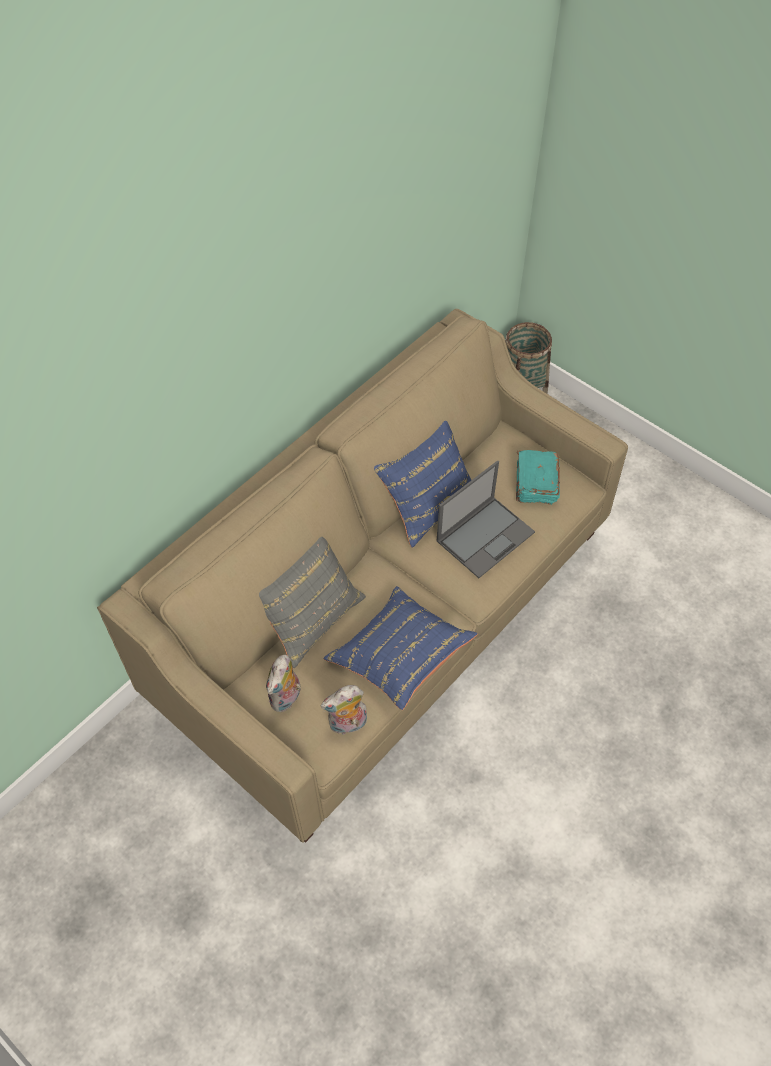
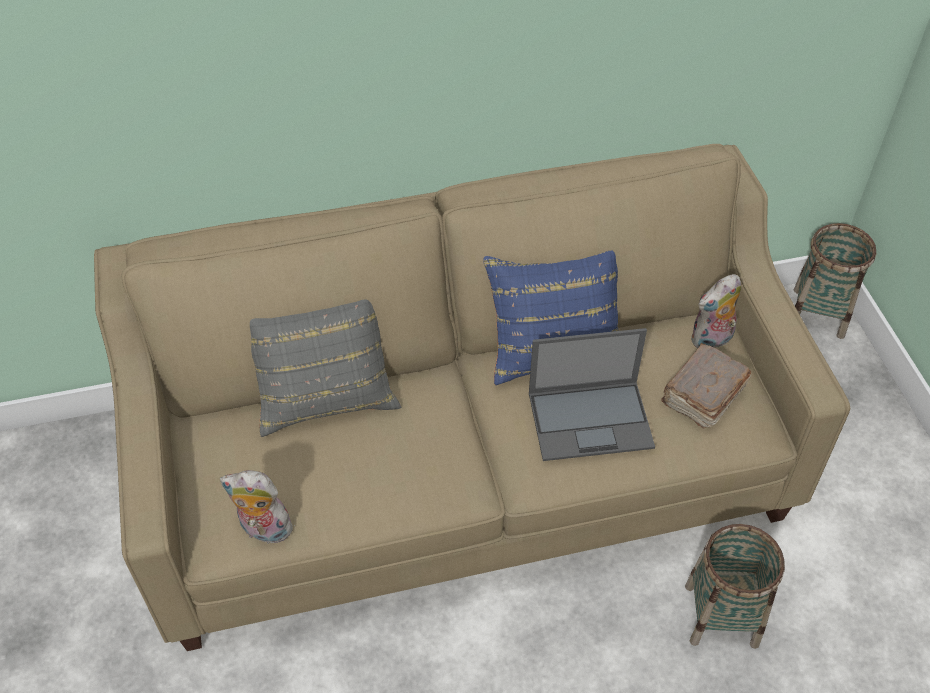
camera: 35 degrees right, 5 degrees down
(286, 698) = (228, 464): plush toy -> plush toy (711, 341)
(399, 657) = (380, 493): blue pillow -> none
(535, 484) = (702, 395): turquoise book -> brown book
(600, 613) = (721, 615): none -> basket

